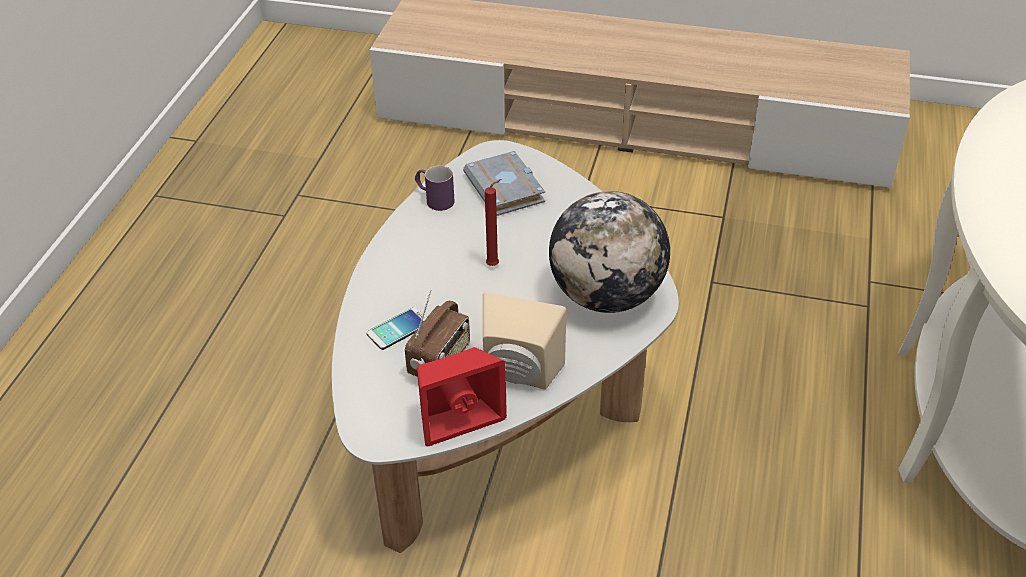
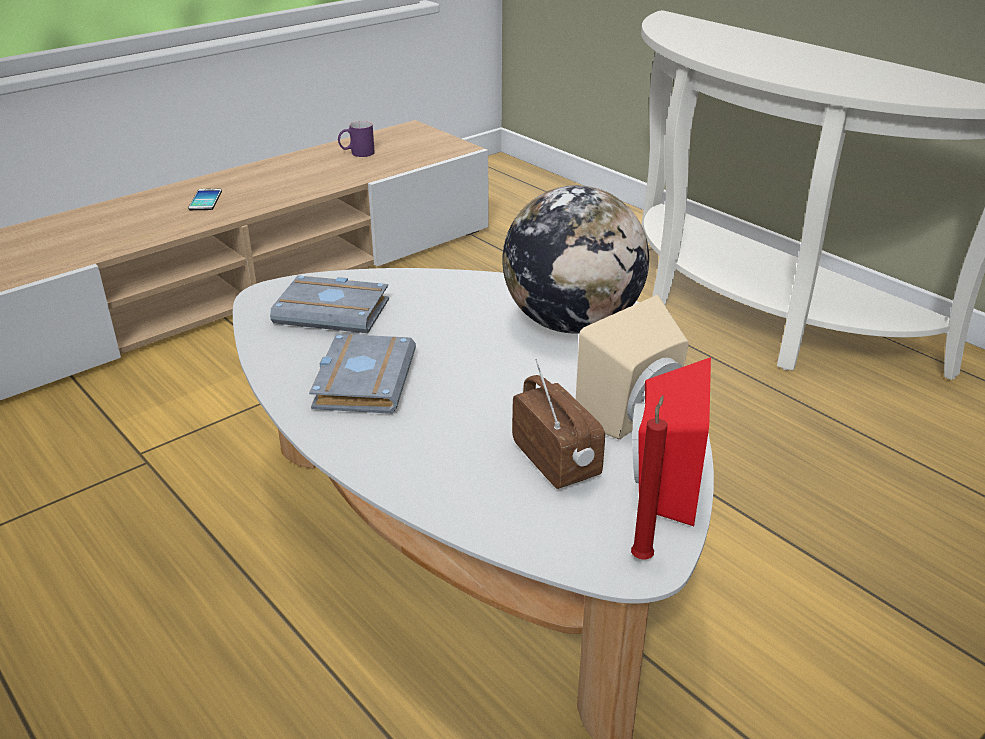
camera: 55 degrees left, 10 degrees down
(398, 329) = (467, 469): phone -> phone (205, 200)
(434, 199) = (280, 358): purple mug -> purple mug (357, 154)
(444, 242) = (361, 380): none -> grey book
(494, 265) = (443, 364): red candle -> red candle (642, 556)

